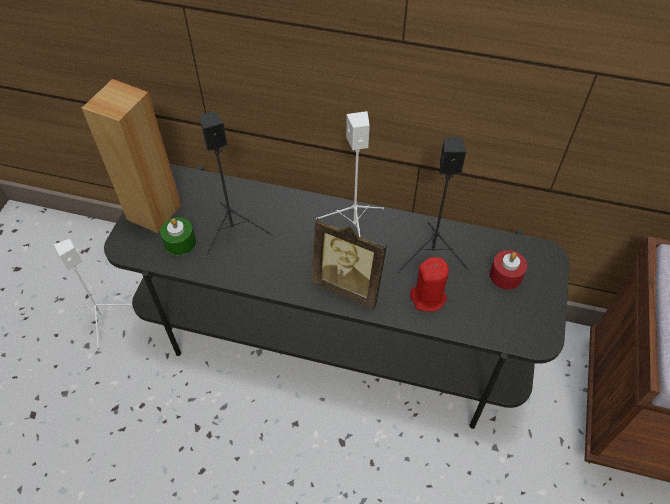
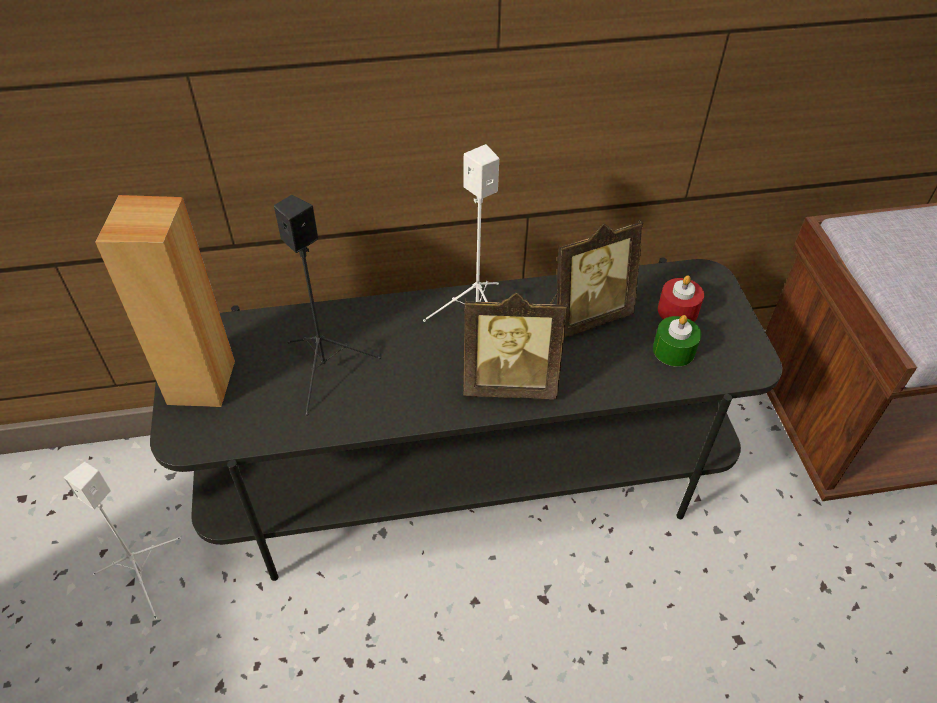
camera: 25 degrees left, 5 degrees down
(180, 242) = (260, 407): green candle -> green candle (673, 350)
(428, 297) = (608, 364): red candle -> none
(433, 255) = (585, 316): black speaker -> picture frame

